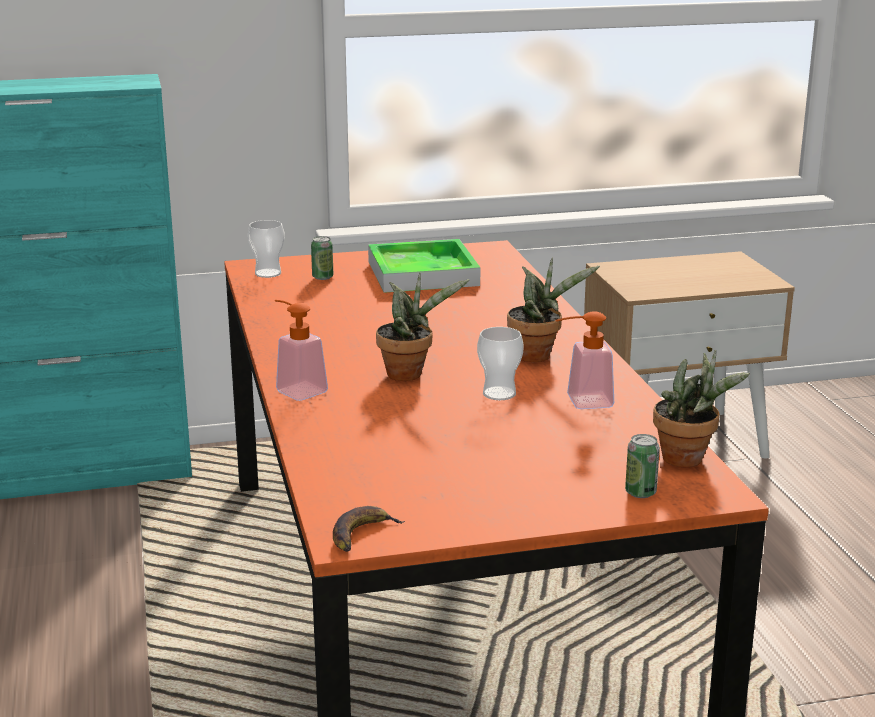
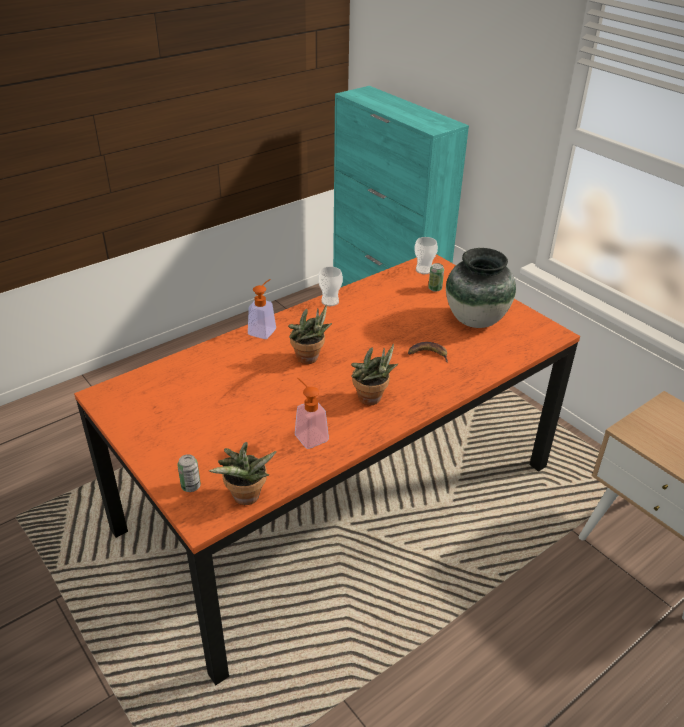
camera: 65 degrees right, 15 degrees up
(361, 534) = (106, 398): banana -> banana (428, 354)
(422, 273) = (476, 320): tray -> vase
(499, 393) = (301, 399): cup -> cup (330, 301)

